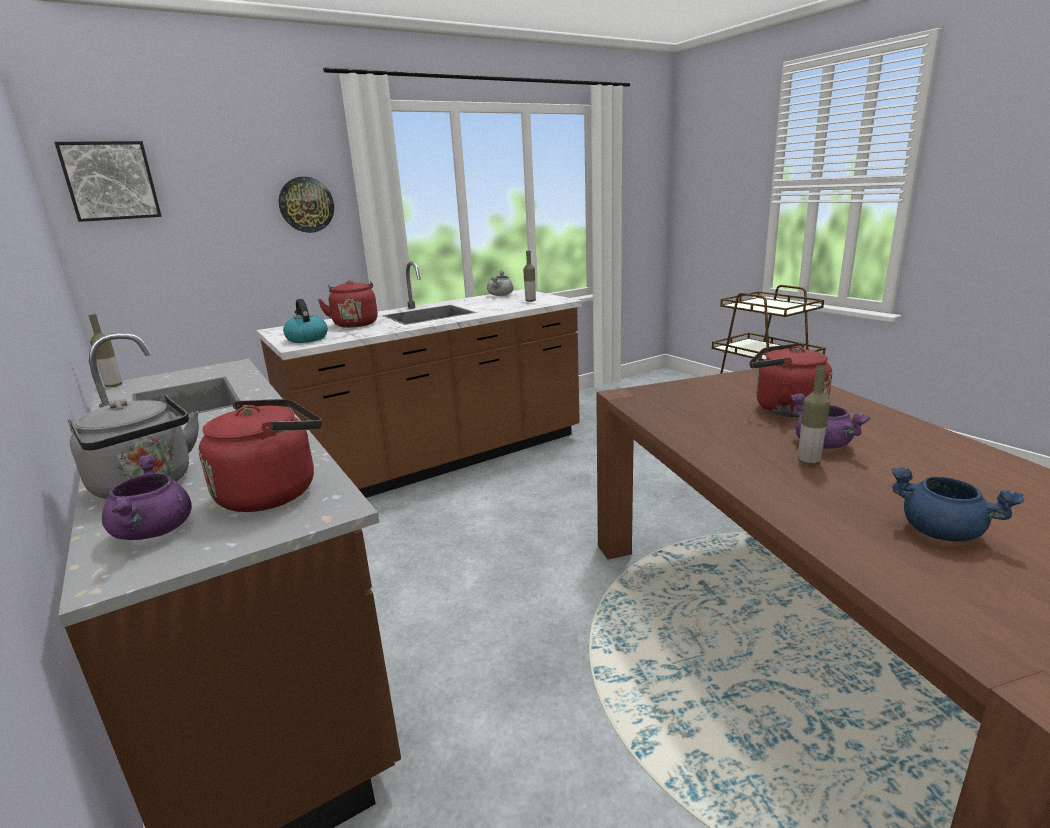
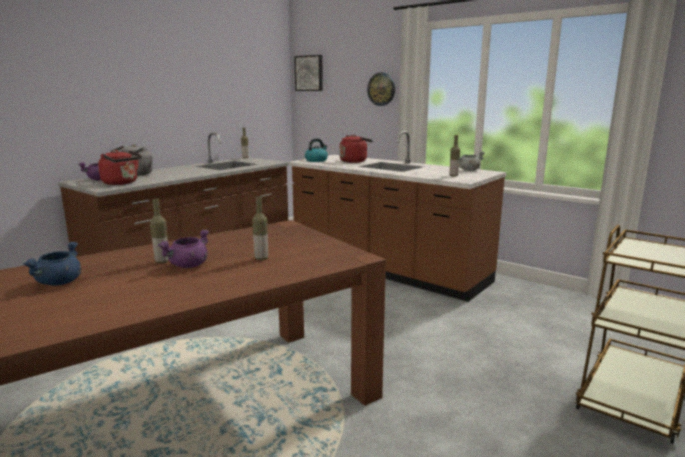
camera: 70 degrees right, 5 degrees down
(784, 409) = (261, 258): red kettle -> bottle

